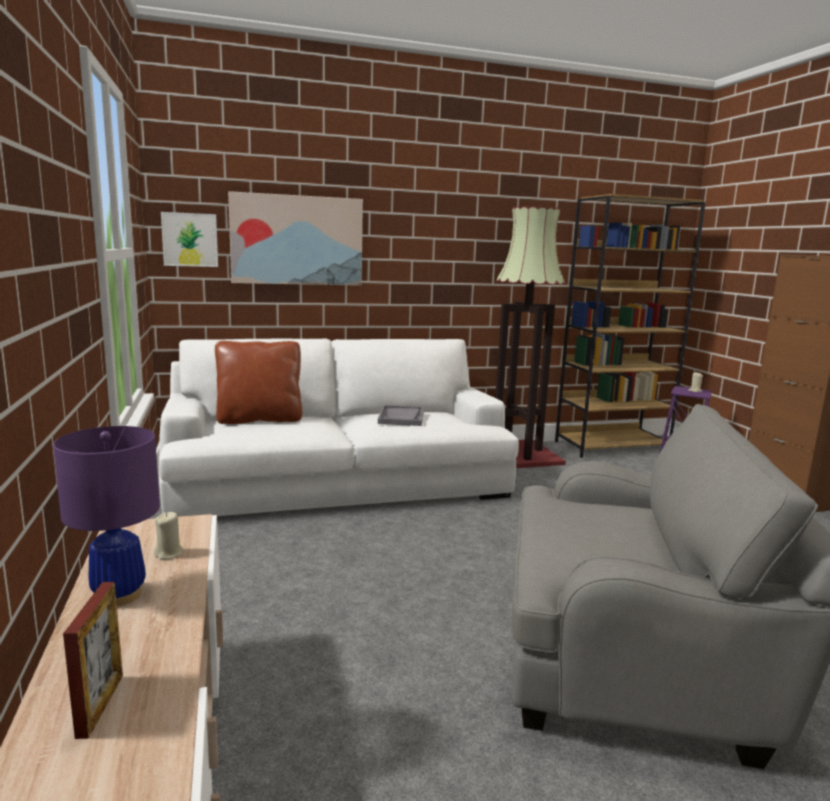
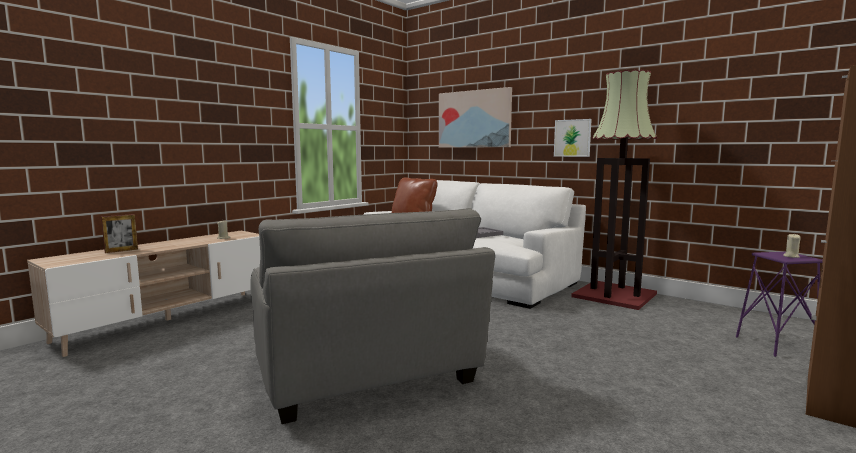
camera: 55 degrees right, 5 degrees down
(118, 595) = (187, 240): purple table lamp -> none
(190, 240) = (423, 123): picture -> picture (572, 138)
(612, 446) = (737, 315): brown bookcase -> none

